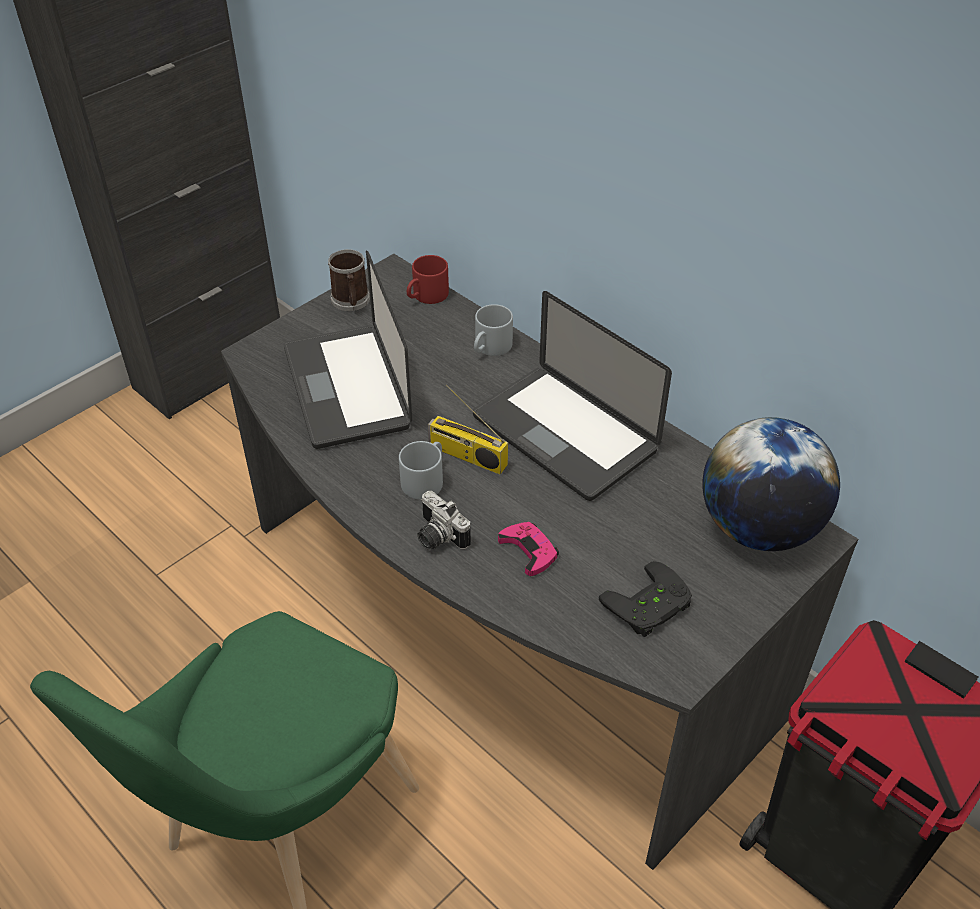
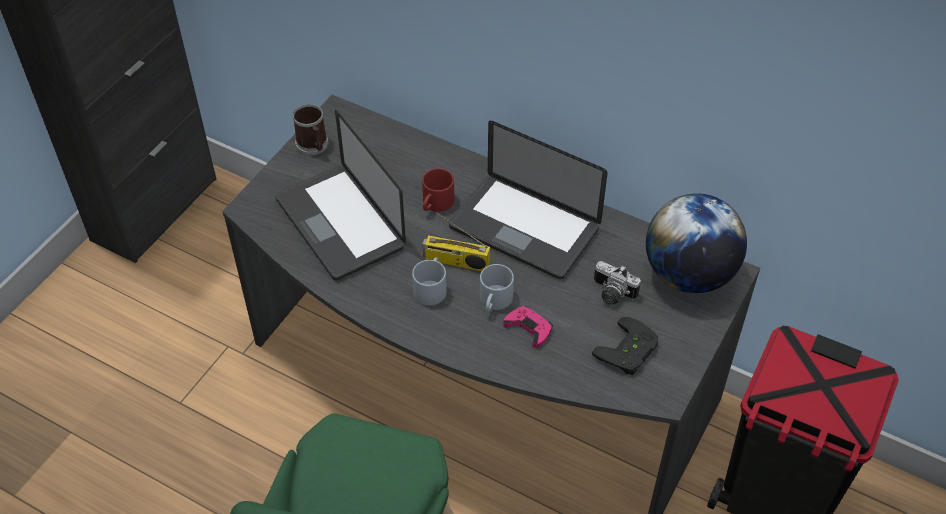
camera: 15 degrees left, 5 degrees up
(427, 296) = (374, 129): red mug -> red mug (436, 204)
(437, 537) = (457, 332): camera -> camera (611, 294)
(490, 348) = (442, 166): grey mug -> grey mug (495, 301)

